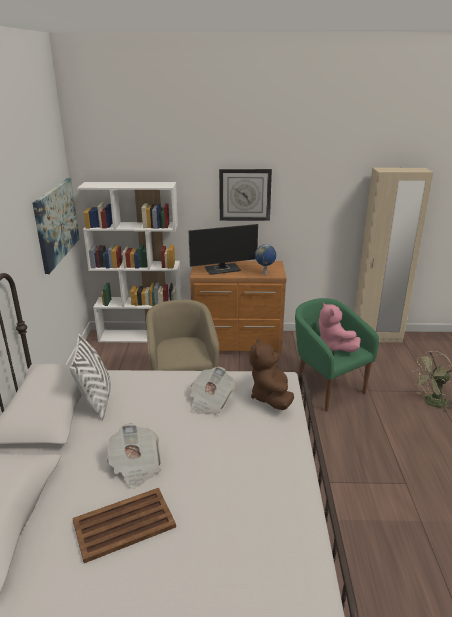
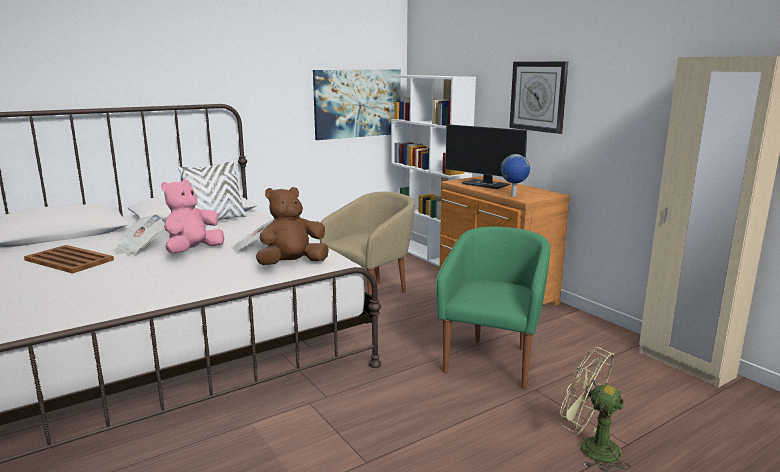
camera: 55 degrees right, 10 degrees down
(333, 347) = (492, 292): pink plush toy -> pink plush toy (193, 251)

